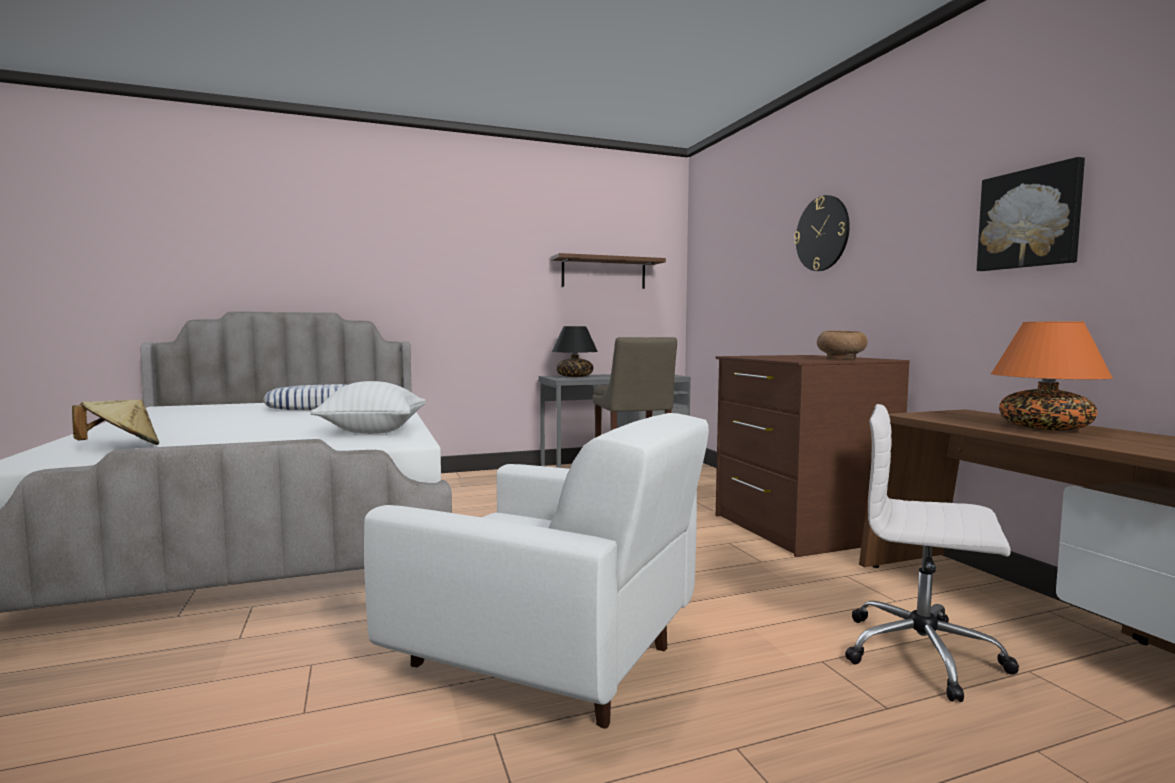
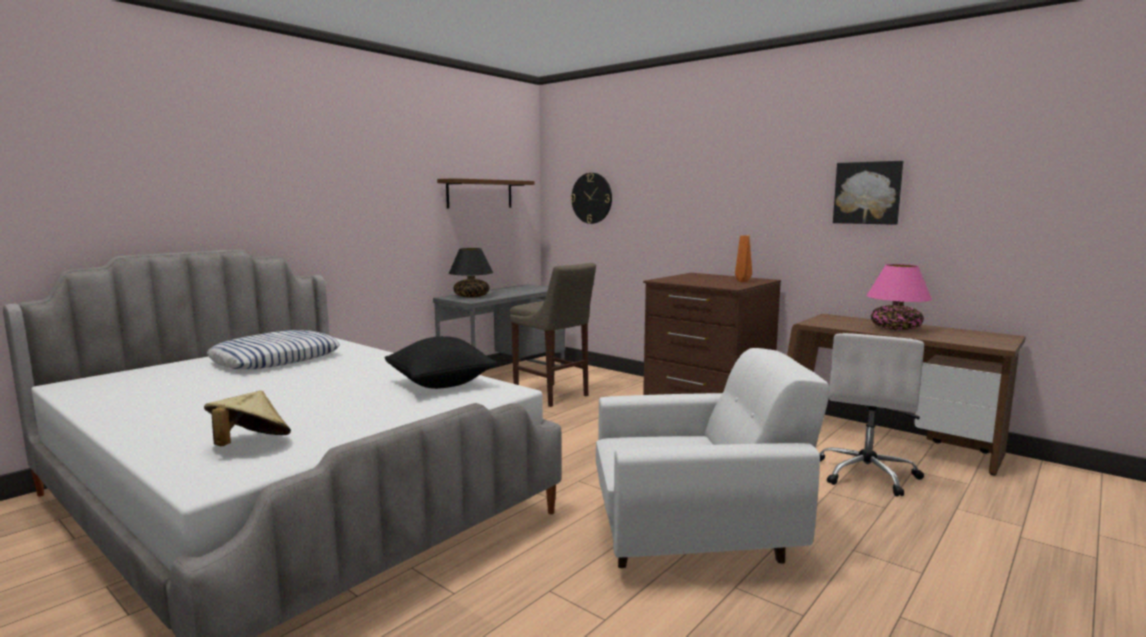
camera: 30 degrees left, 5 degrees up
(373, 431) = (440, 384): white pillow -> black pillow
(822, 233) = (698, 178): wall clock -> wall clock (592, 198)
(841, 359) = (742, 281): brown bowl -> orange vase
(924, 654) = (866, 474): white office chair -> white office chair turned 60 degrees counterclockwise
(1045, 428) = (896, 328): orange table lamp -> pink table lamp

